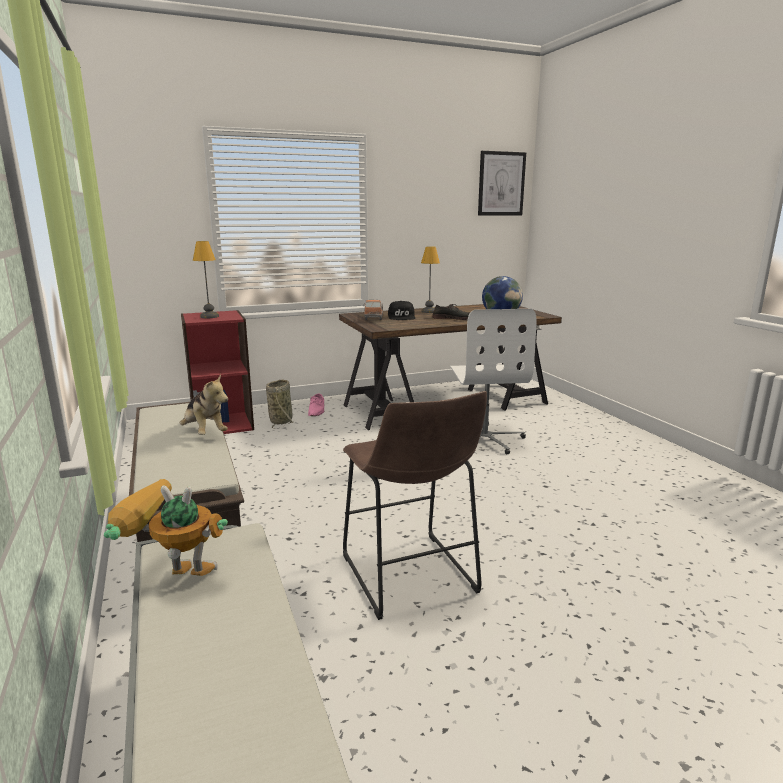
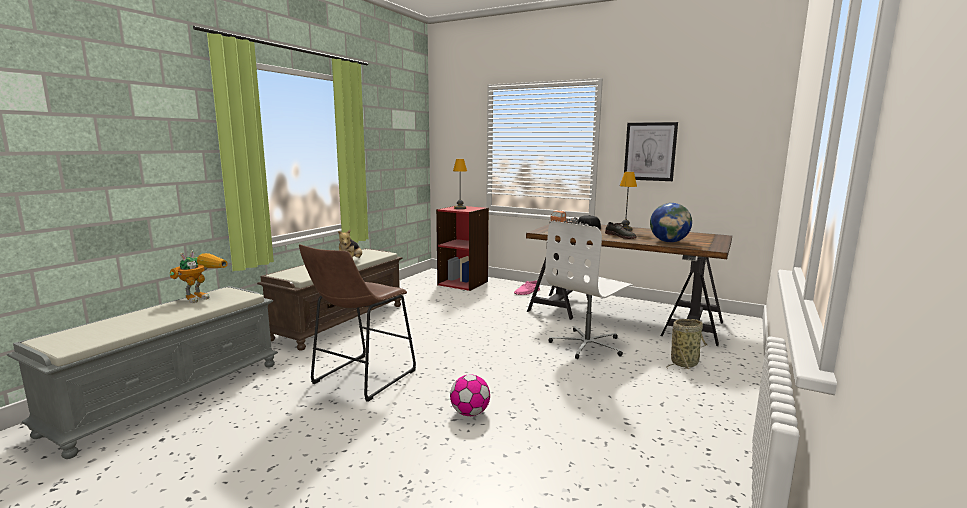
camera: 50 degrees right, 5 degrees down
(172, 579) = (202, 297): toy robot -> toy robot turned 60 degrees clockwise
(281, 420) = (494, 291): basket -> basket (685, 363)
(501, 184) = (746, 113): picture -> picture (650, 151)
(566, 541) = (470, 413): none -> football

